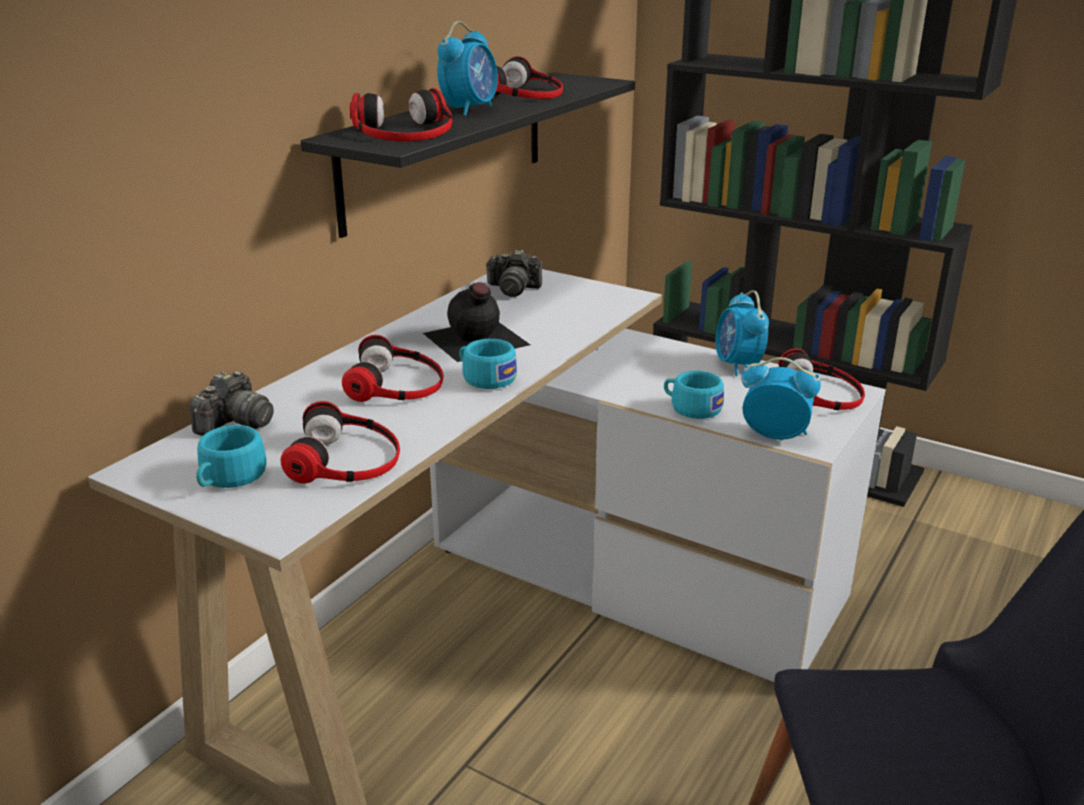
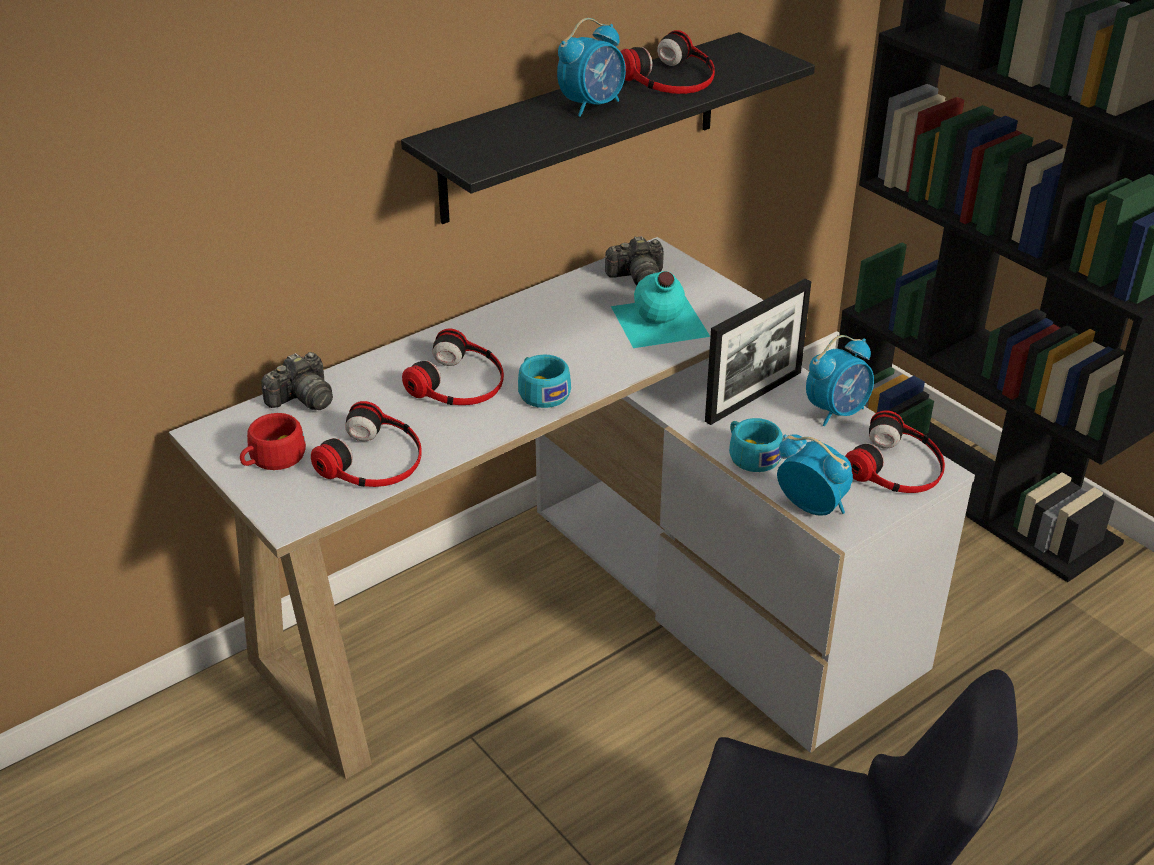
camera: 20 degrees right, 10 degrees up
(229, 478) = (272, 459): turquoise cup -> red cup
(404, 131) = (502, 139): headphones -> none
(475, 339) = (560, 340): black bottle -> none
(513, 289) = (637, 278): camera -> camera turned 45 degrees counterclockwise
(556, 314) = (658, 322): none -> turquoise bottle
(659, 367) = (753, 396): none -> picture frame
(738, 366) = (837, 412): alarm clock -> alarm clock turned 135 degrees counterclockwise

